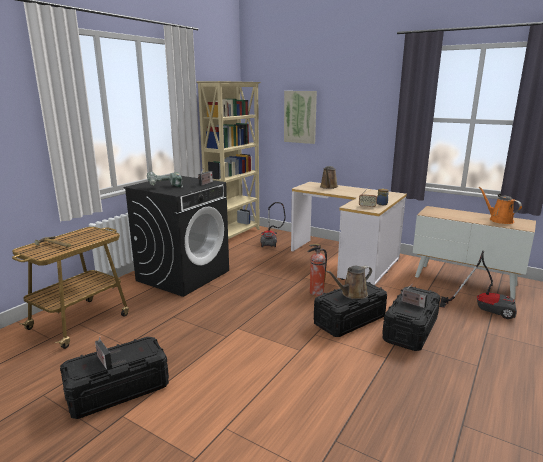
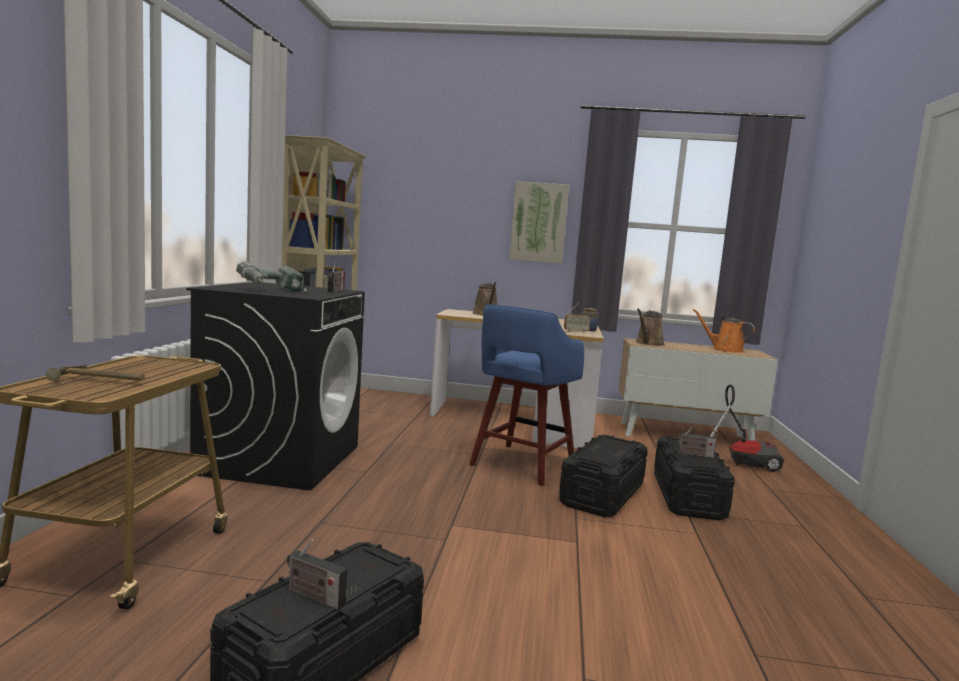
camera: 25 degrees left, 10 degrees down
(270, 242) = (386, 406): vacuum cleaner -> none
(300, 117) = (428, 213): picture -> picture (539, 222)
(316, 292) = (521, 465): fire extinguisher -> blue stool
(352, 294) = (610, 451): brown watering can -> brown watering can (648, 343)

